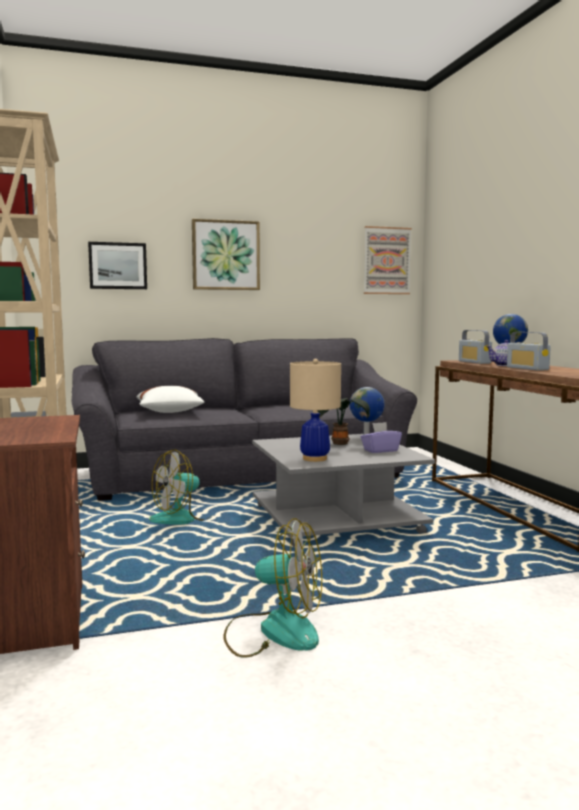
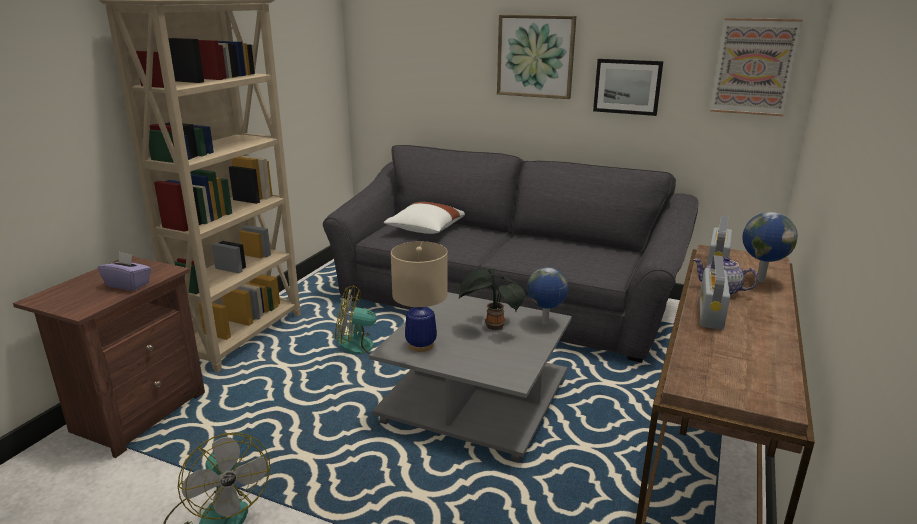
camera: 40 degrees right, 15 degrees up
(118, 266) = (428, 66): picture -> picture (627, 86)
(380, 450) = (506, 354): purple tissue box -> purple tissue box (128, 284)

